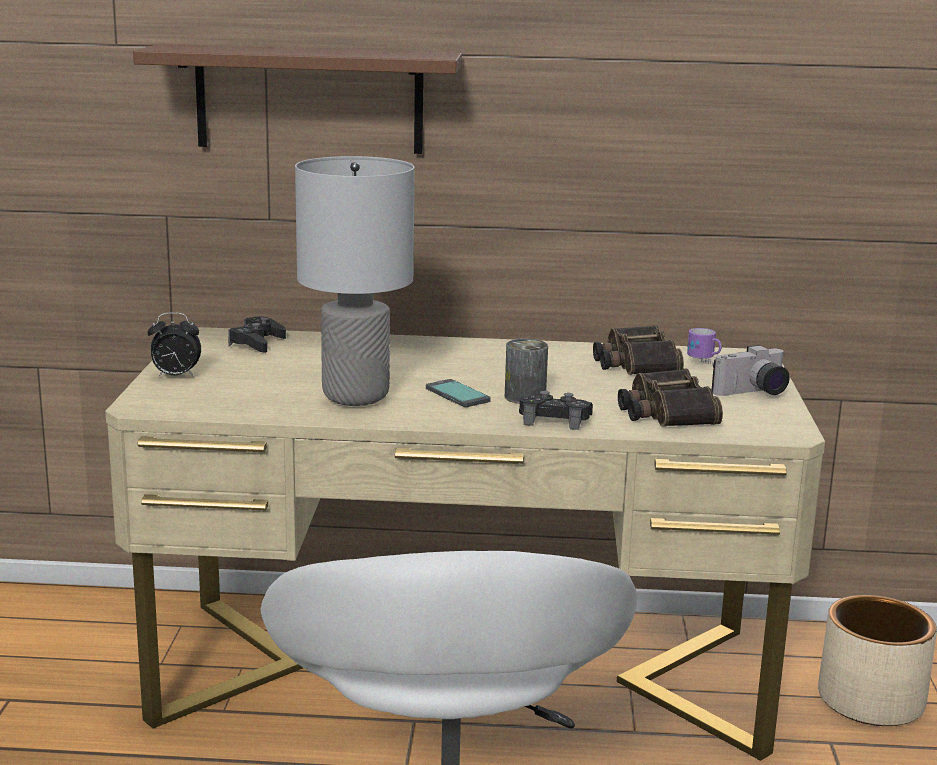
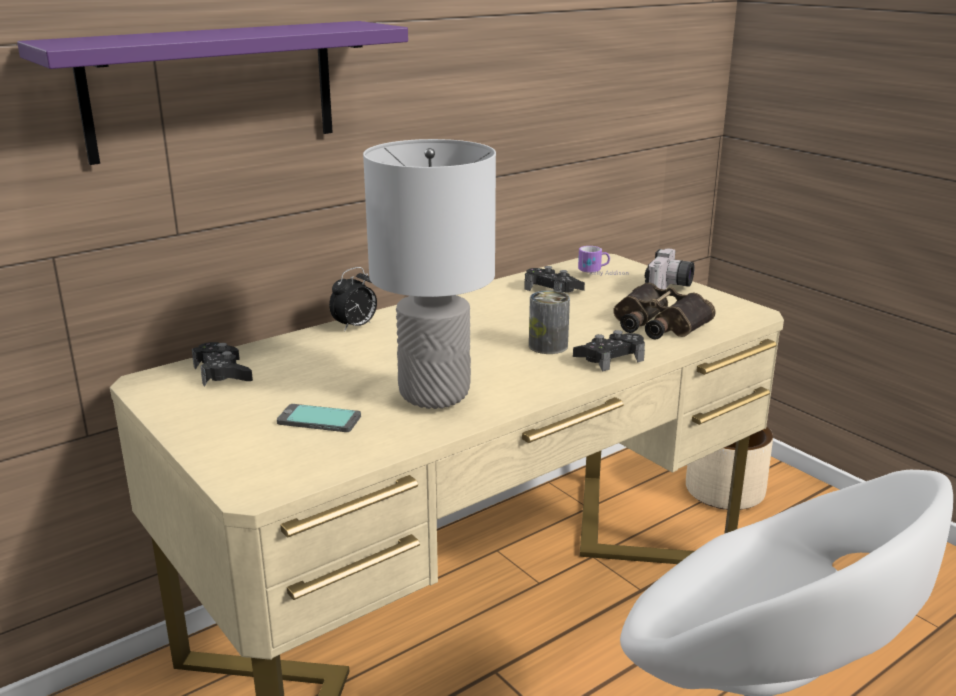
camera: 40 degrees left, 5 degrees up
(175, 376) = (218, 440): alarm clock -> alarm clock (355, 327)
(309, 99) = (212, 89): brown shelf -> purple shelf
(457, 395) = (498, 363): phone -> phone (319, 420)
(635, 363) = (553, 290): binoculars -> black game controller

